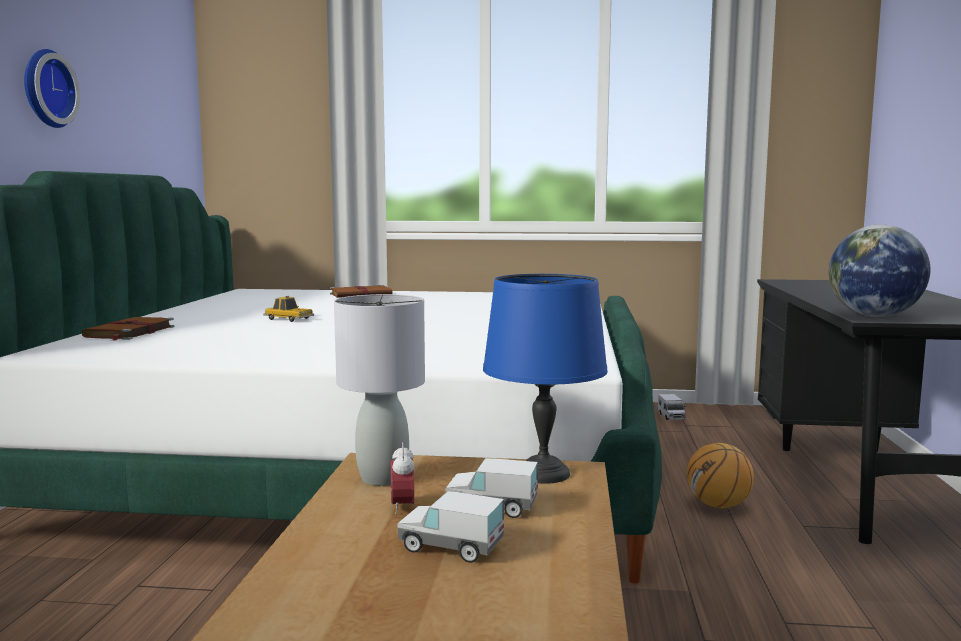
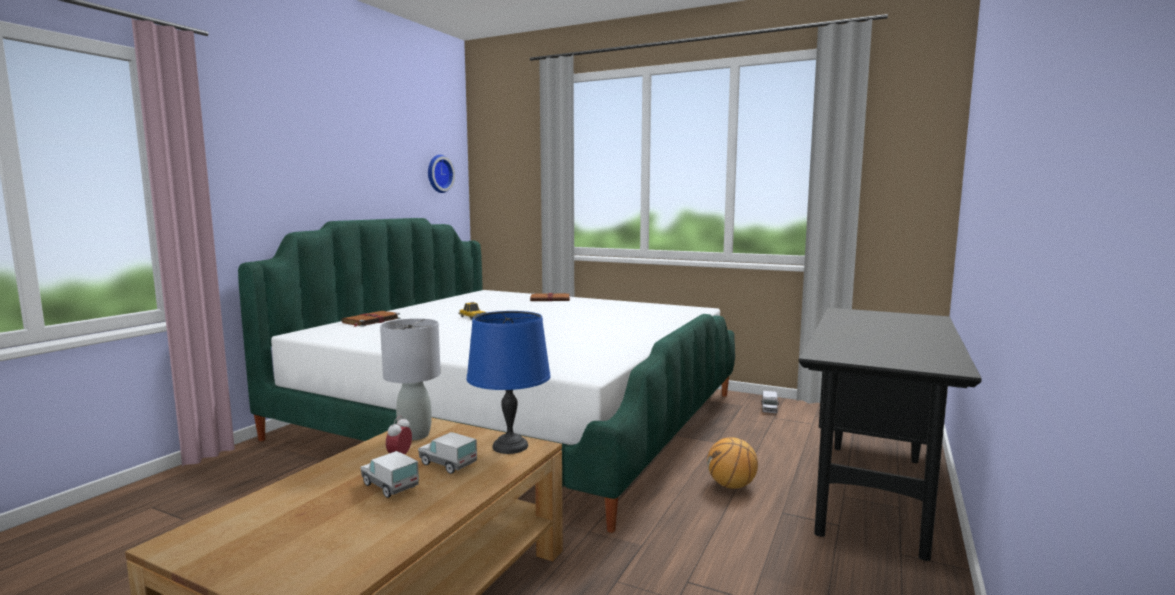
camera: 20 degrees right, 0 degrees up
(45, 89) = (341, 170): wall clock -> wall clock (438, 174)
(874, 316) = (832, 353): globe -> none

